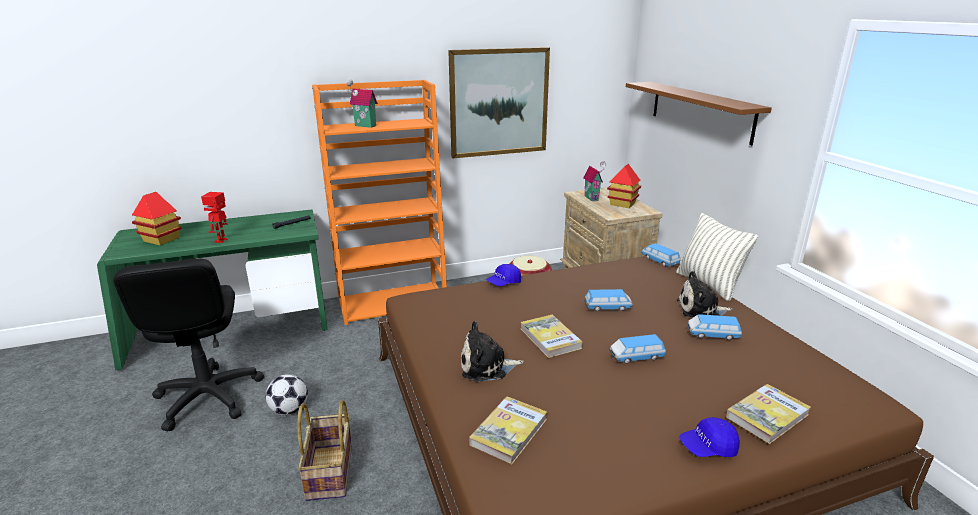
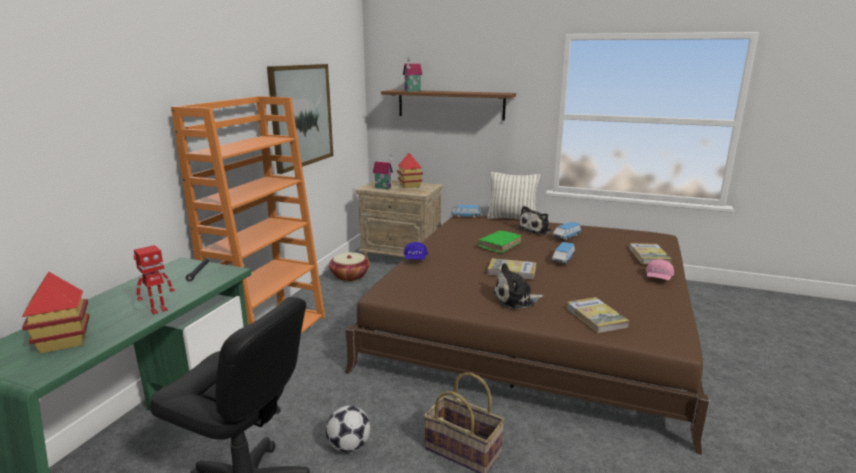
camera: 50 degrees left, 5 degrees down
(221, 240) = (158, 310): toy robot -> toy robot turned 90 degrees counterclockwise
(364, 126) = (235, 147): toy house -> toy house (413, 91)
(487, 366) = (516, 299): plush toy -> plush toy turned 45 degrees clockwise
(607, 307) = (499, 245): toy car -> green book
(708, 448) = (658, 278): blue cap -> pink cap

